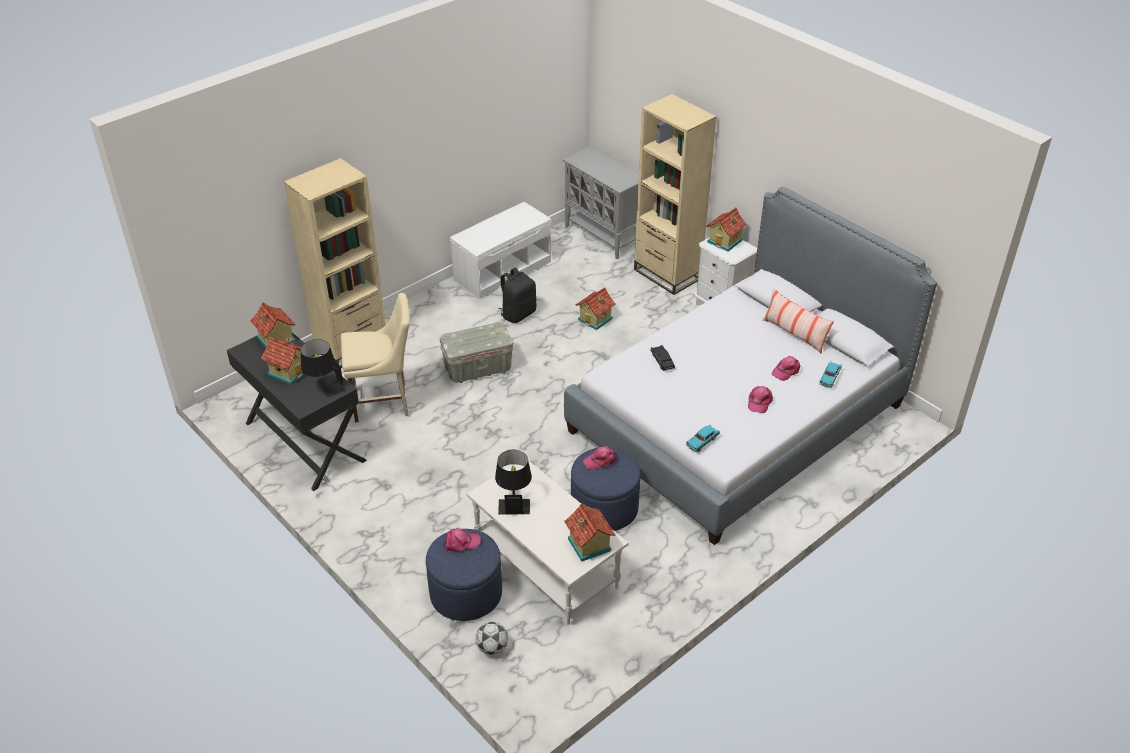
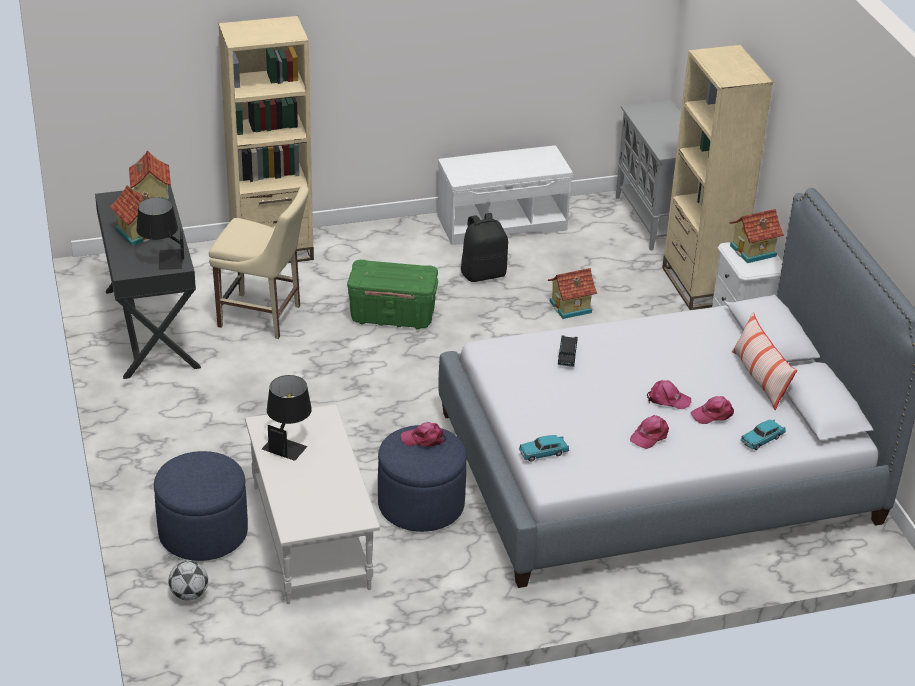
camera: 25 degrees right, 5 degrees down
(461, 542) = (206, 465): pink cap -> pink cap (668, 399)
(477, 369) = (391, 316): grey storage box -> green storage box
(588, 545) = (332, 513): toy house -> none

